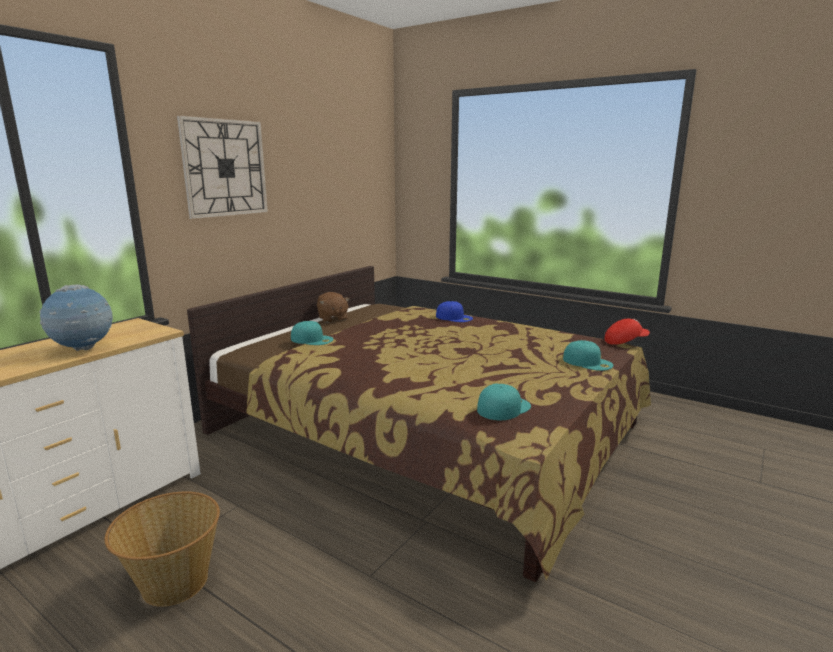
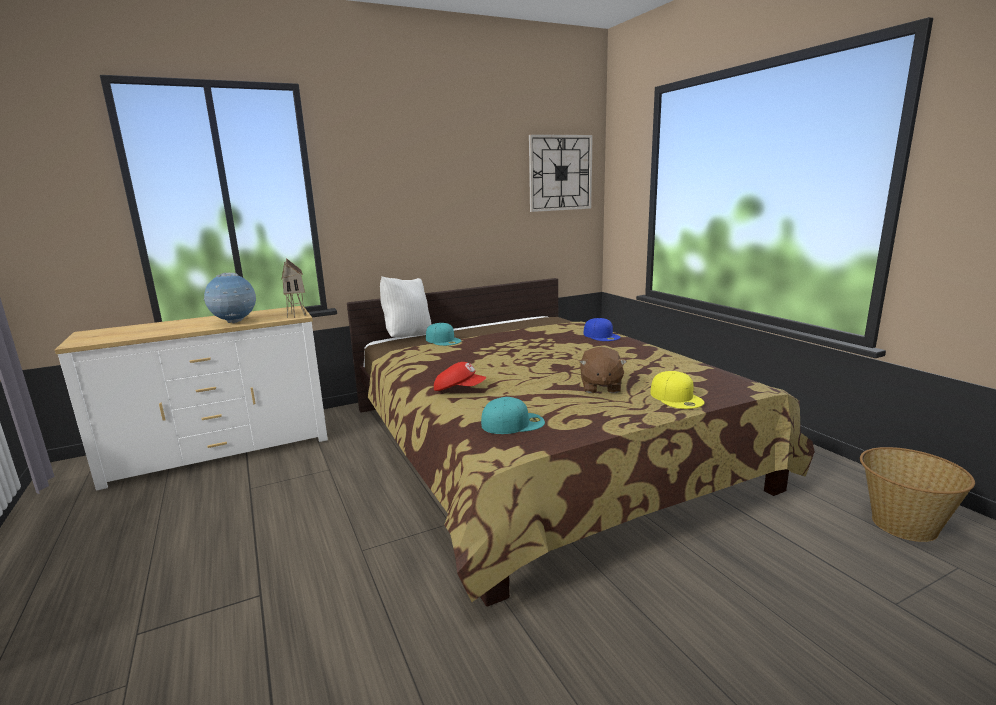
camera: 30 degrees right, 0 degrees up
(156, 329) = (298, 314): none -> toy house
(174, 582) = (240, 510): basket -> basket (902, 524)
(225, 168) = (398, 181): wall clock -> wall clock (560, 173)
(257, 341) = (407, 337): none -> white pillow
(332, 319) = (492, 326): brown plush toy -> brown plush toy (600, 387)
(588, 362) = (676, 397): turquoise cap -> yellow cap
(625, 341) = (765, 384): red cap -> red cap (459, 390)

